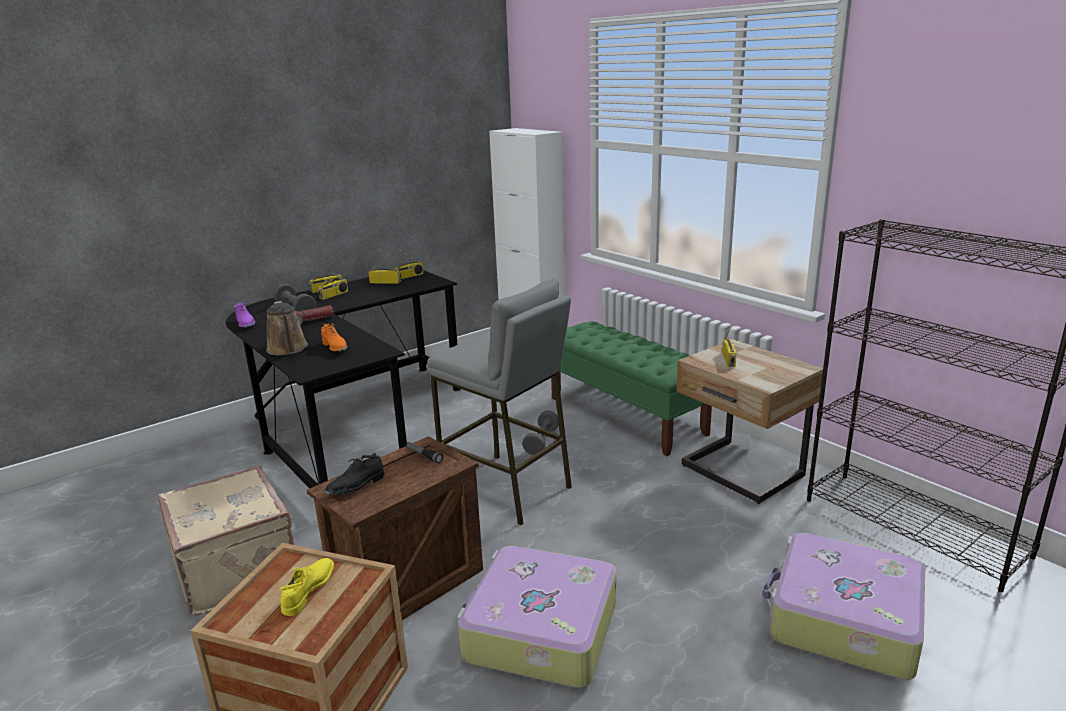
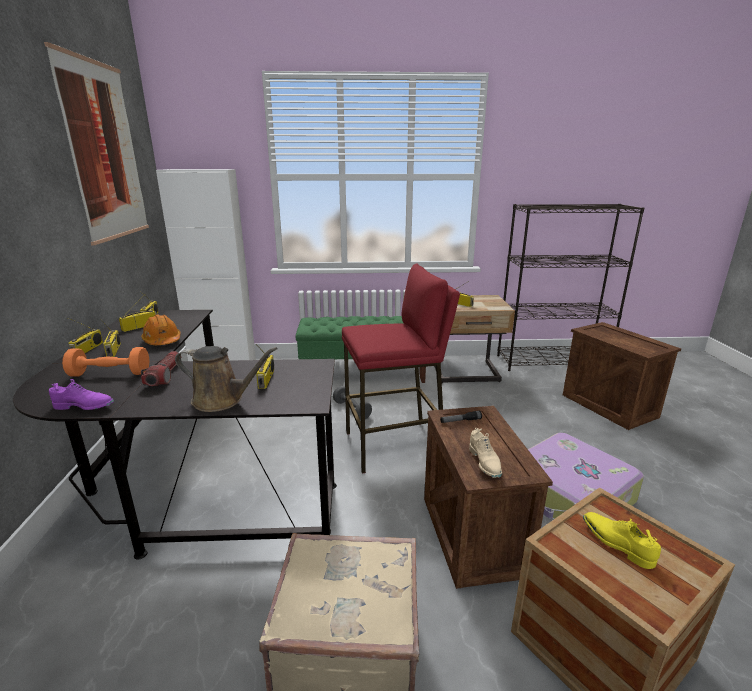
camera: 55 degrees left, 0 degrees up
(296, 310) = (110, 374): grey dumbbell -> orange dumbbell
(335, 348) = (266, 379): orange shoe -> radio
(356, 486) = (485, 463): black shoe -> beige shoe
(367, 298) = (162, 341): none -> orange hard hat
(417, 119) = (104, 151): none -> picture
(507, 489) = (395, 445): grey stool -> red stool
(842, 620) = (610, 406): suitcase -> crate

